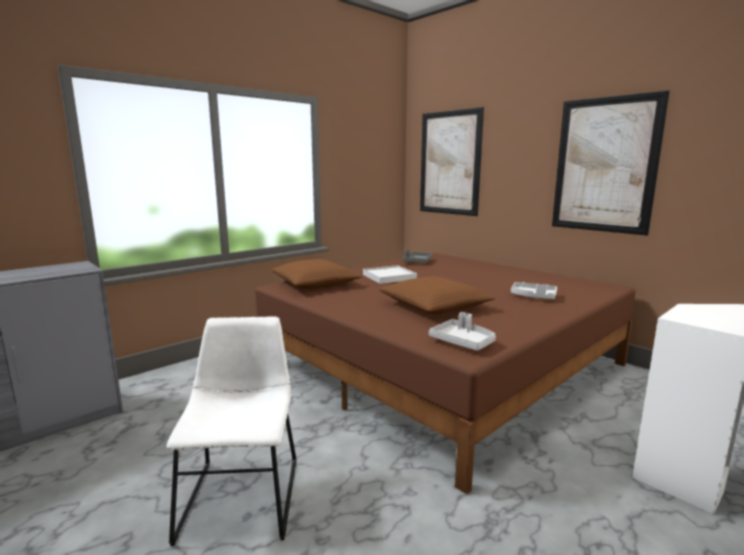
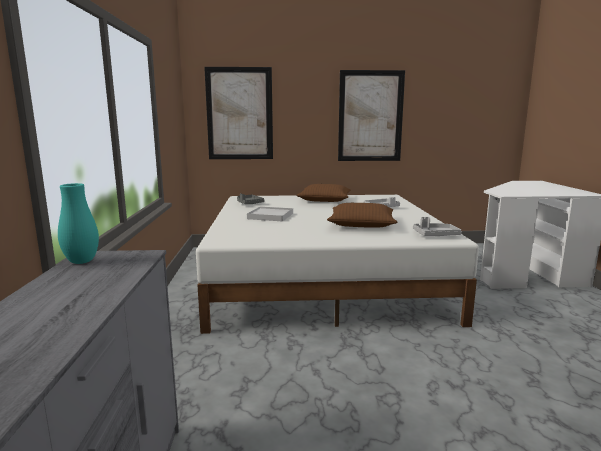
camera: 50 degrees left, 0 degrees up
(62, 266) = (81, 261): none -> turquoise vase
(242, 494) = (405, 397): white chair -> none
(315, 284) = (239, 233): brown pillow -> brown pillow (324, 200)
(442, 364) = (323, 278): brown bed -> white bed

